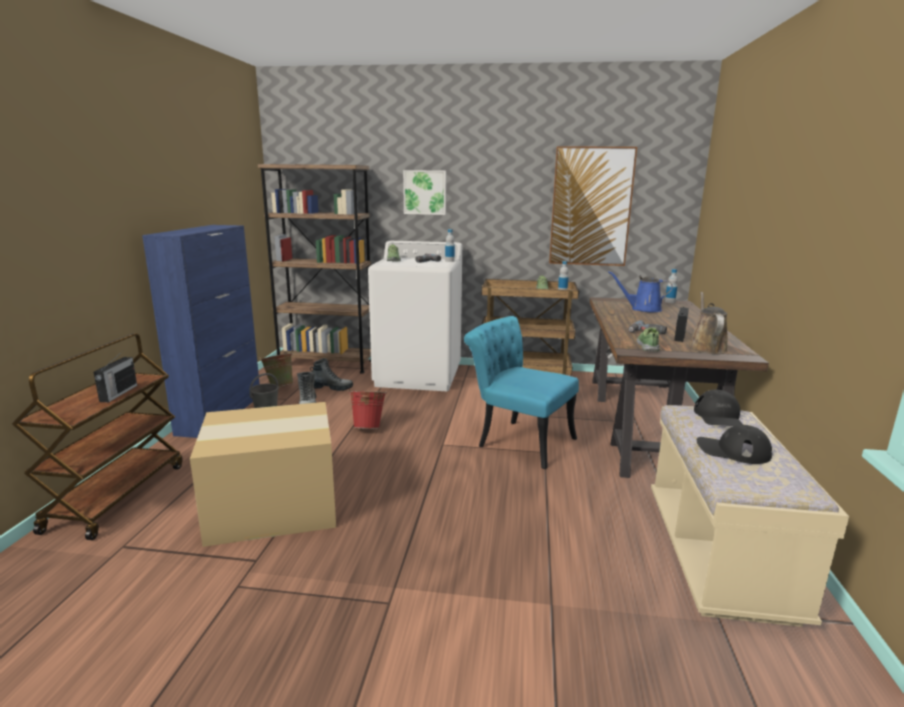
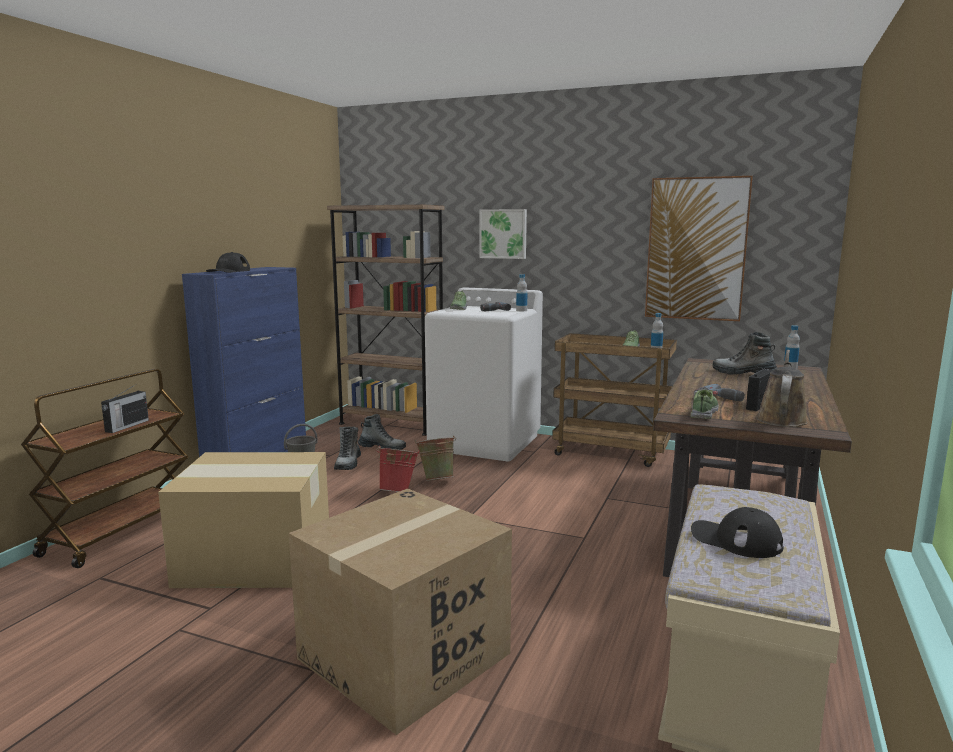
camera: 15 degrees right, 5 degrees down
(280, 387) = (330, 443): green bucket -> green bucket (437, 480)
(459, 577) = (404, 656): none -> cardboard box
(517, 440) = (559, 522): turquoise chair -> none
(643, 309) = (743, 373): blue watering can -> boot
(718, 417) = (753, 502): black cap -> black cap (228, 271)

